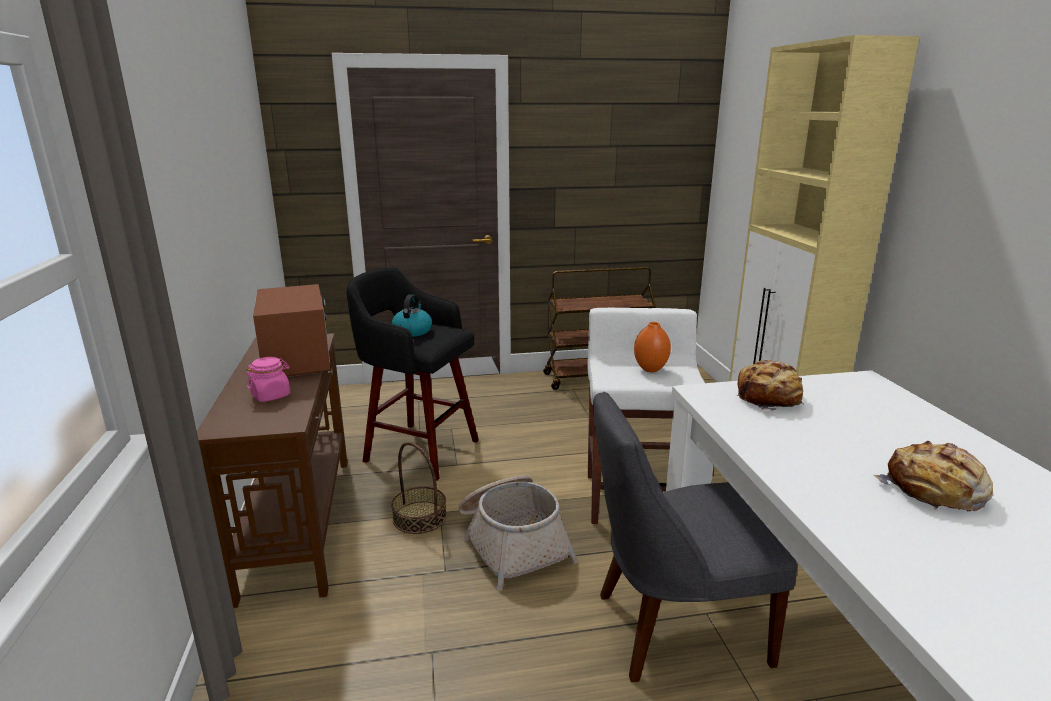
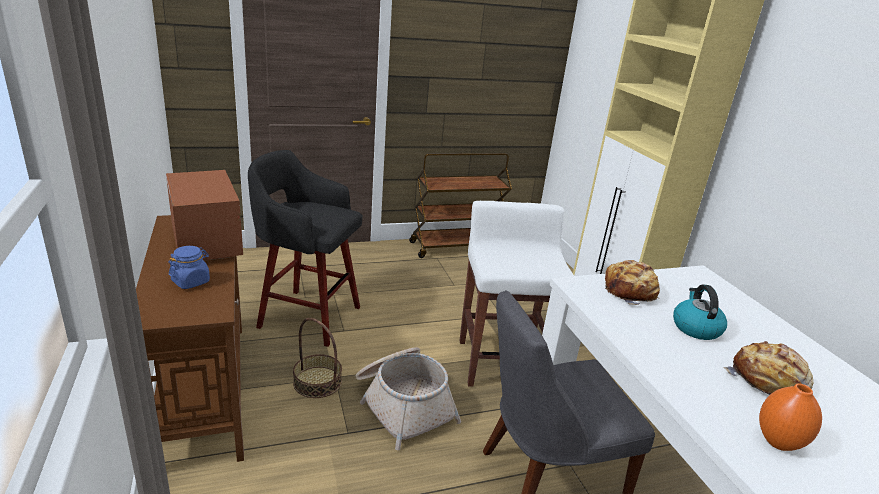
camera: 10 degrees left, 5 degrees up
(271, 395) = (191, 281): pink jar -> blue jar
(412, 331) = (307, 212): kettle -> kettle (695, 328)
(650, 369) = (525, 257): orange vase -> orange vase (778, 442)

